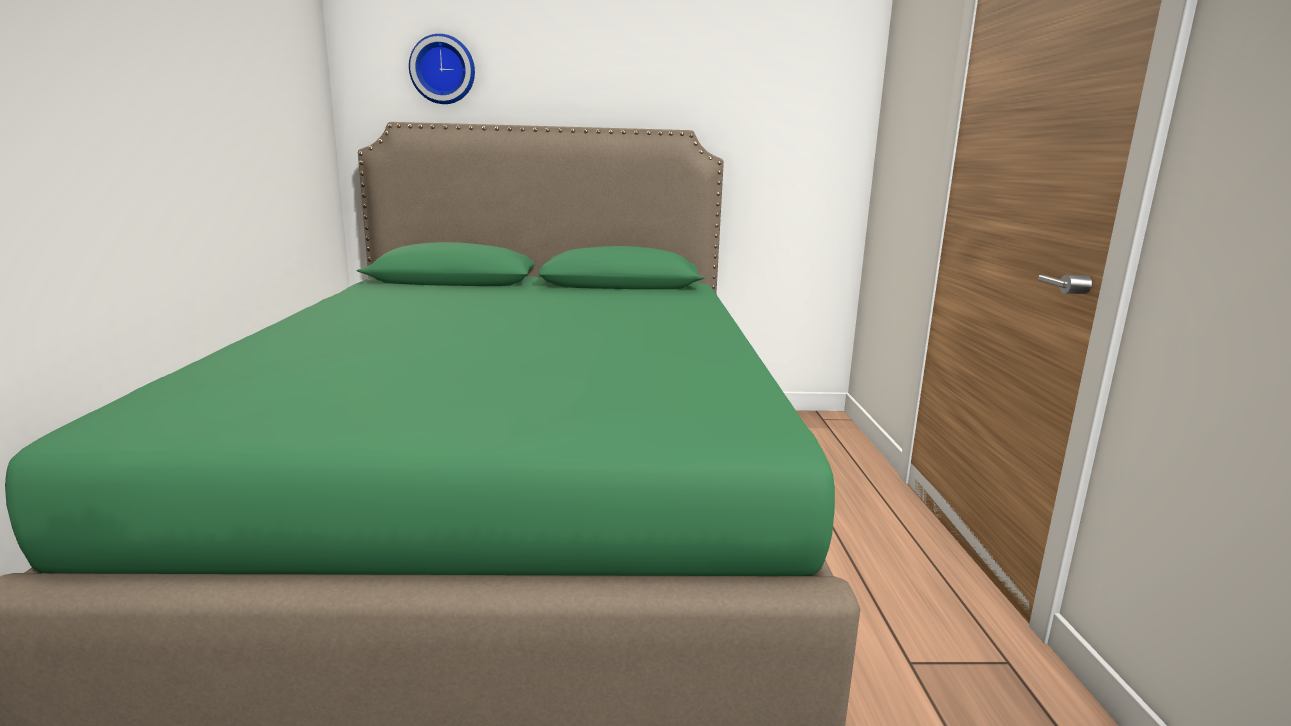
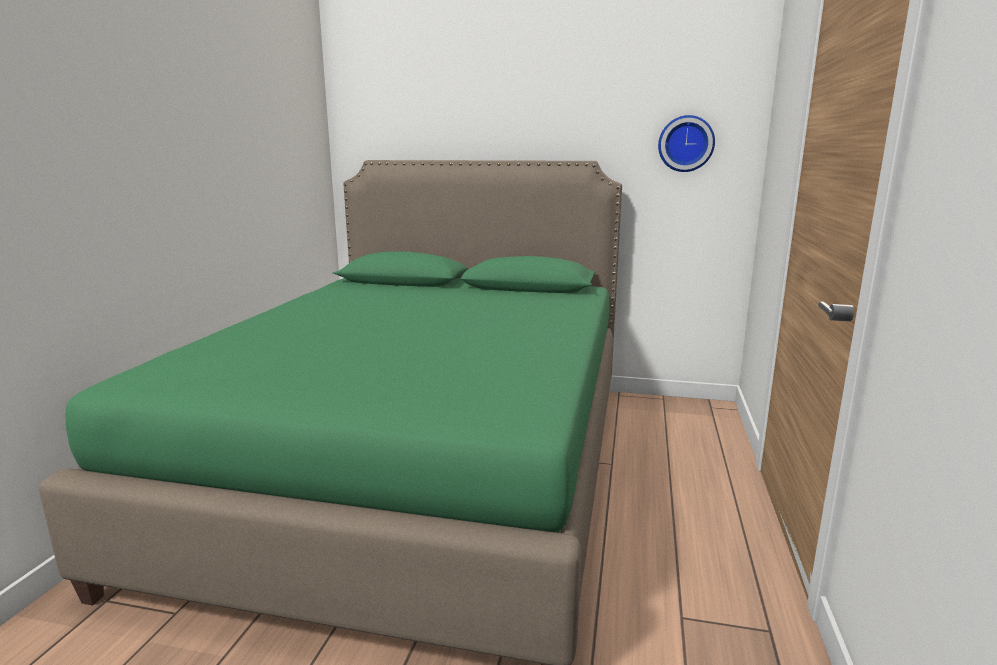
camera: 15 degrees right, 0 degrees up
(443, 70) = (406, 119): wall clock -> wall clock (685, 144)

